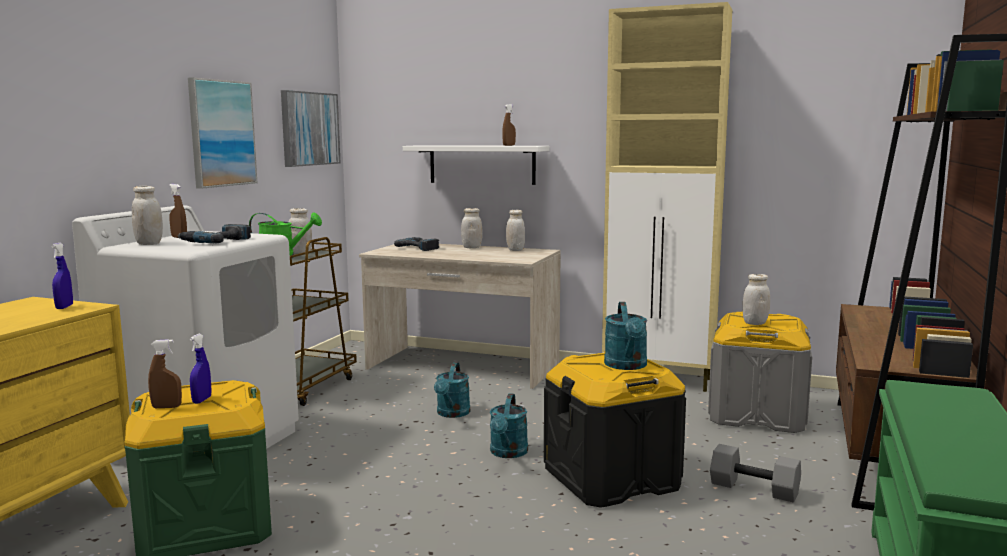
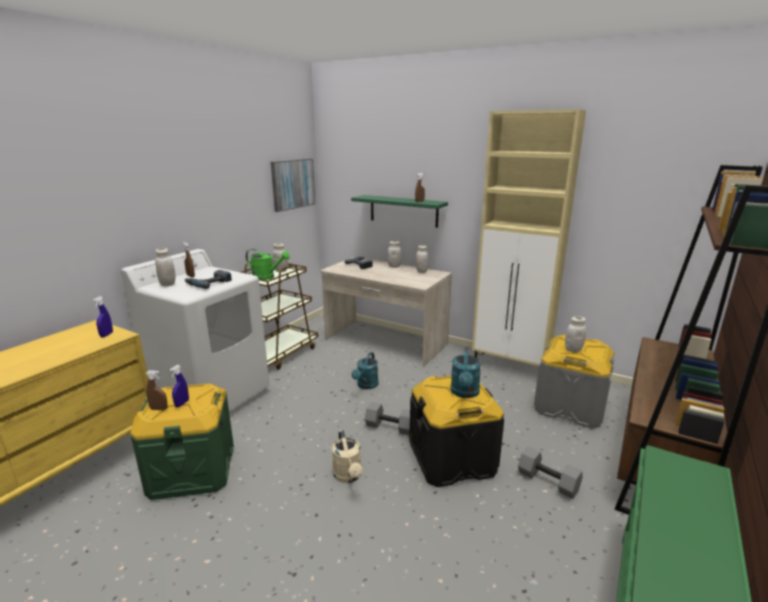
camera: 10 degrees right, 10 degrees up
(221, 133) = (227, 197): picture -> none
(464, 509) = (349, 476): none -> beige watering can
(482, 164) = (403, 211): white shelf -> green shelf
(508, 453) = (391, 427): turquoise watering can -> grey dumbbell

